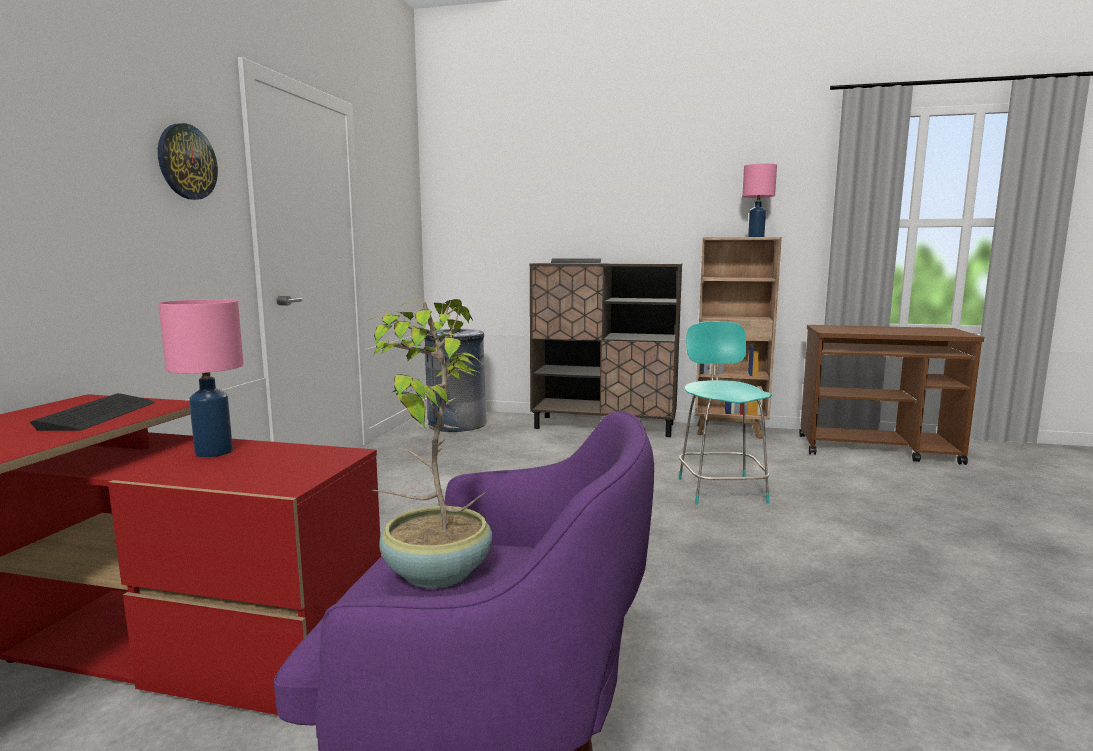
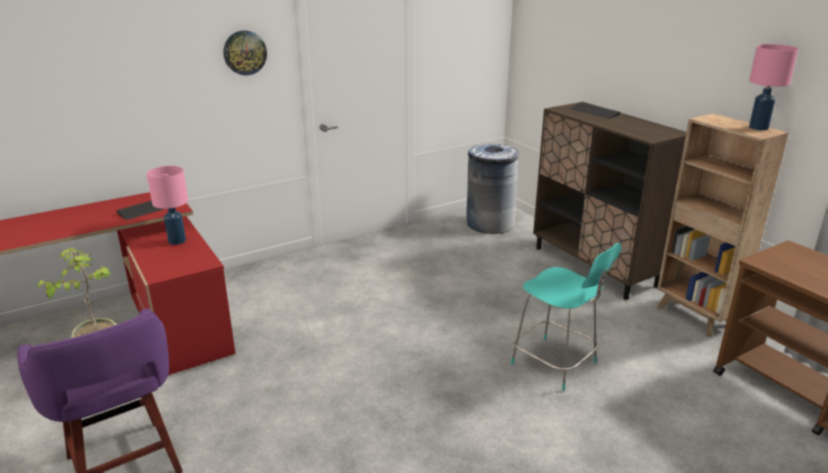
camera: 45 degrees right, 15 degrees up
(720, 489) = (556, 365): turquoise chair -> turquoise chair turned 90 degrees clockwise

